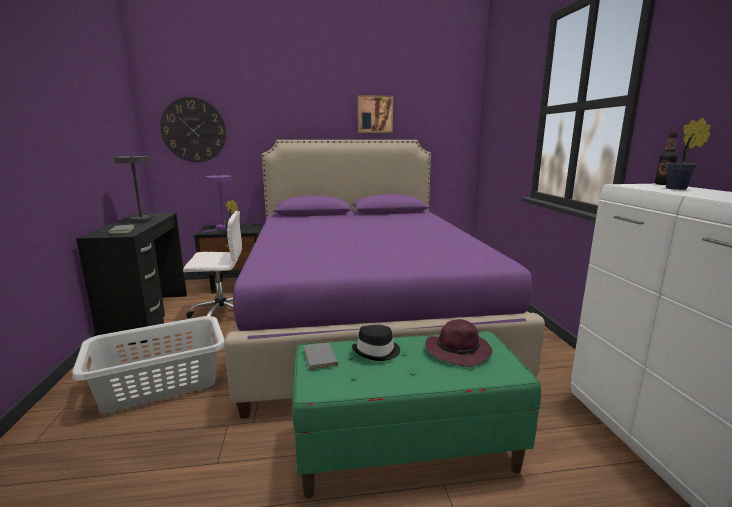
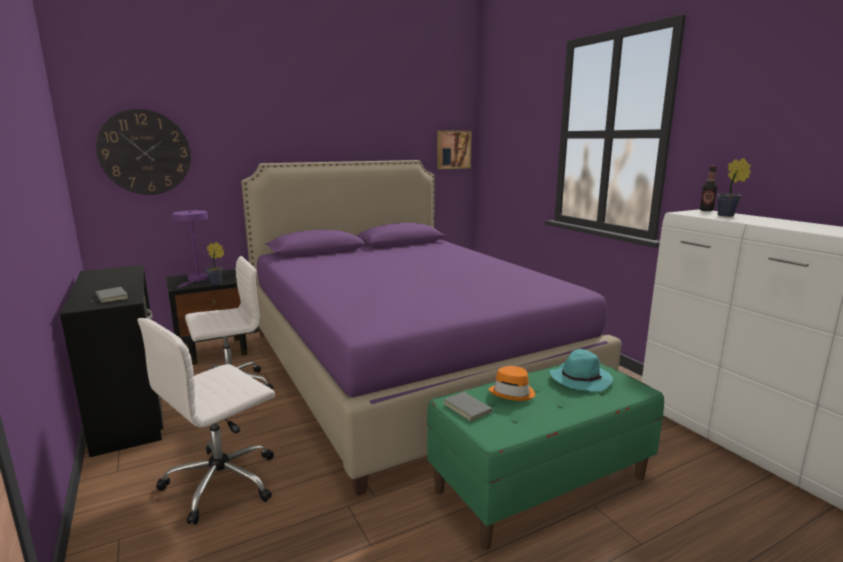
camera: 20 degrees left, 0 degrees up
(142, 220) = (113, 279): grey table lamp -> none
(159, 383) = (223, 481): grey laundry basket -> white office chair
(375, 114) = (371, 131): picture -> picture (453, 149)
(377, 351) = (512, 392): black hat -> orange hat
(459, 351) = (580, 379): purple hat -> turquoise hat

